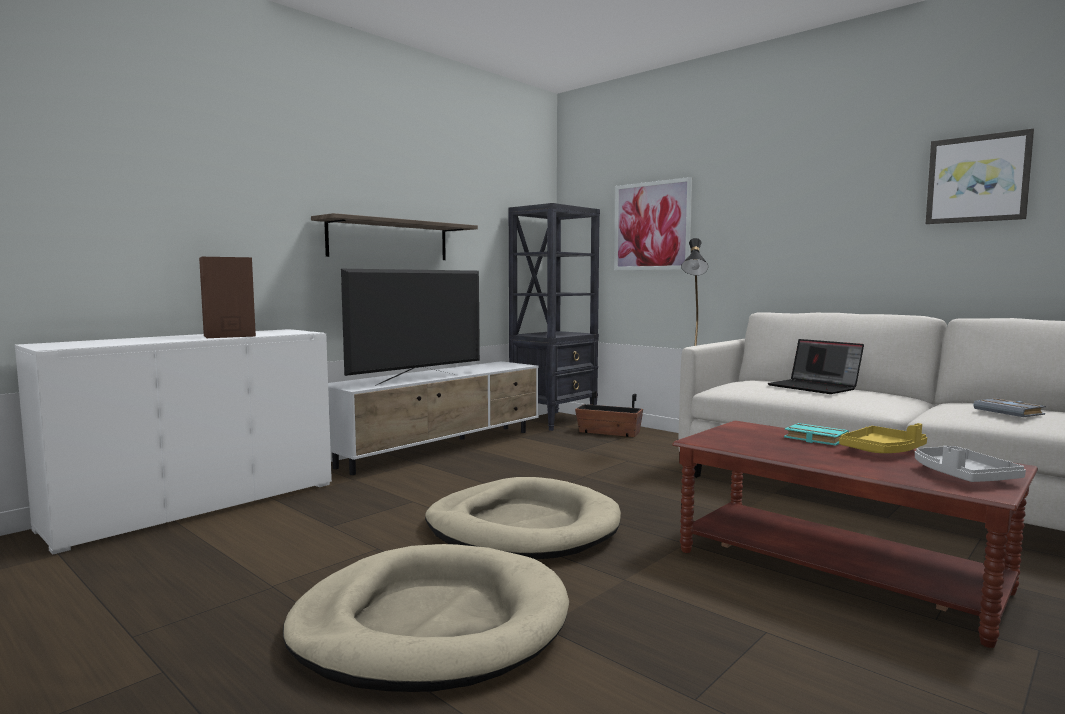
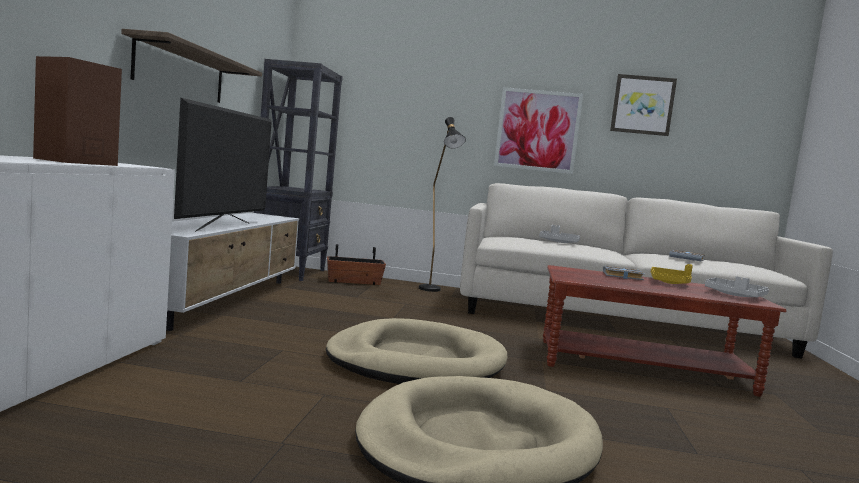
camera: 35 degrees left, 0 degrees up
(651, 226) = (394, 100): picture -> picture (537, 130)
(814, 439) = (622, 276): turquoise book -> grey book
(815, 387) = (558, 242): laptop -> grey tray

